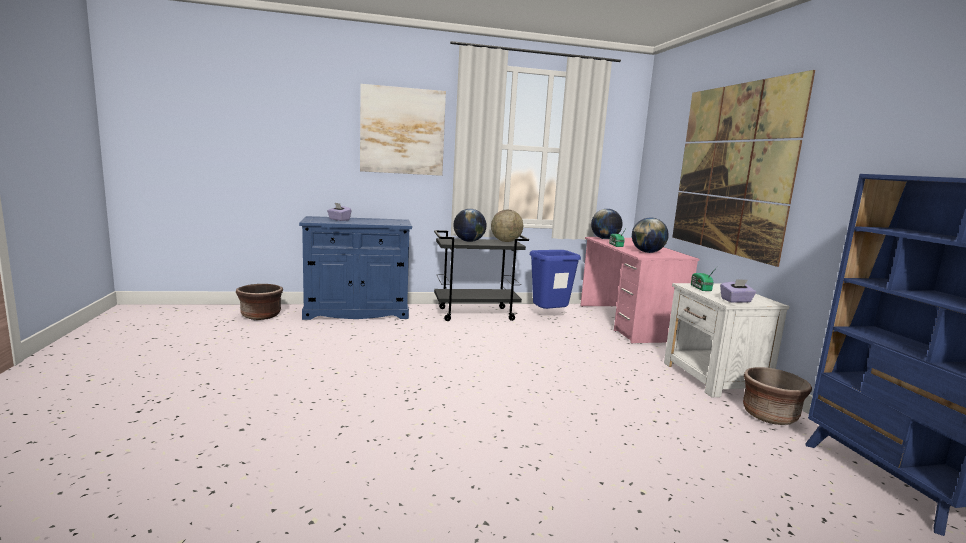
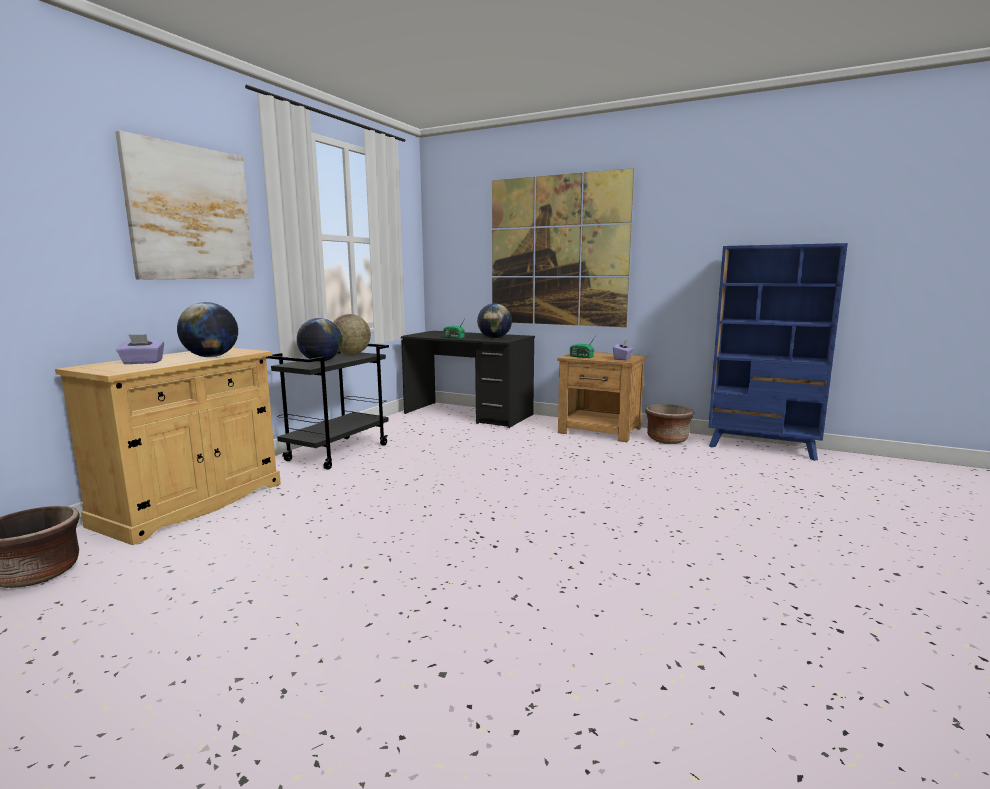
camera: 50 degrees left, 0 degrees up
(357, 312) = (191, 504): blue cabinet -> beige cabinet
(549, 316) = (403, 430): blue trash can -> none
(605, 239) = (423, 335): globe -> globe (211, 357)
(627, 322) = (468, 414): pink desk -> black desk
(713, 378) = (600, 431): white nightstand -> brown nightstand

